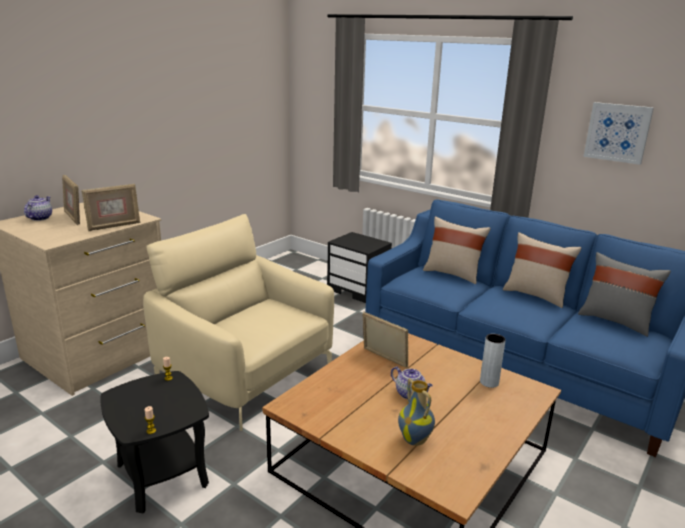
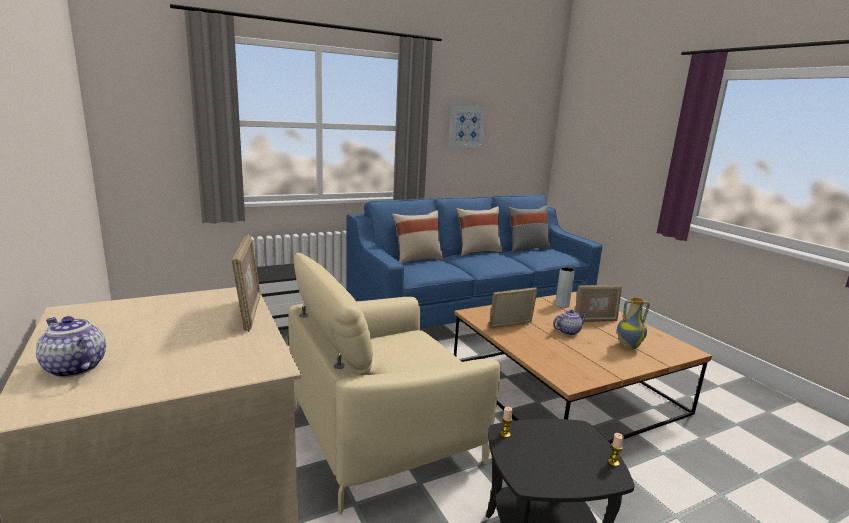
camera: 65 degrees left, 5 degrees down
(74, 218) = (140, 337): picture frame -> picture frame (594, 320)

